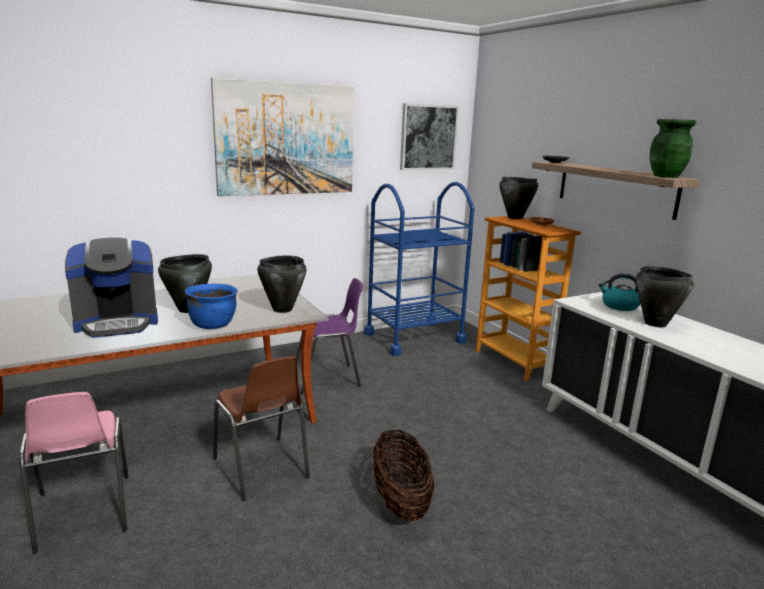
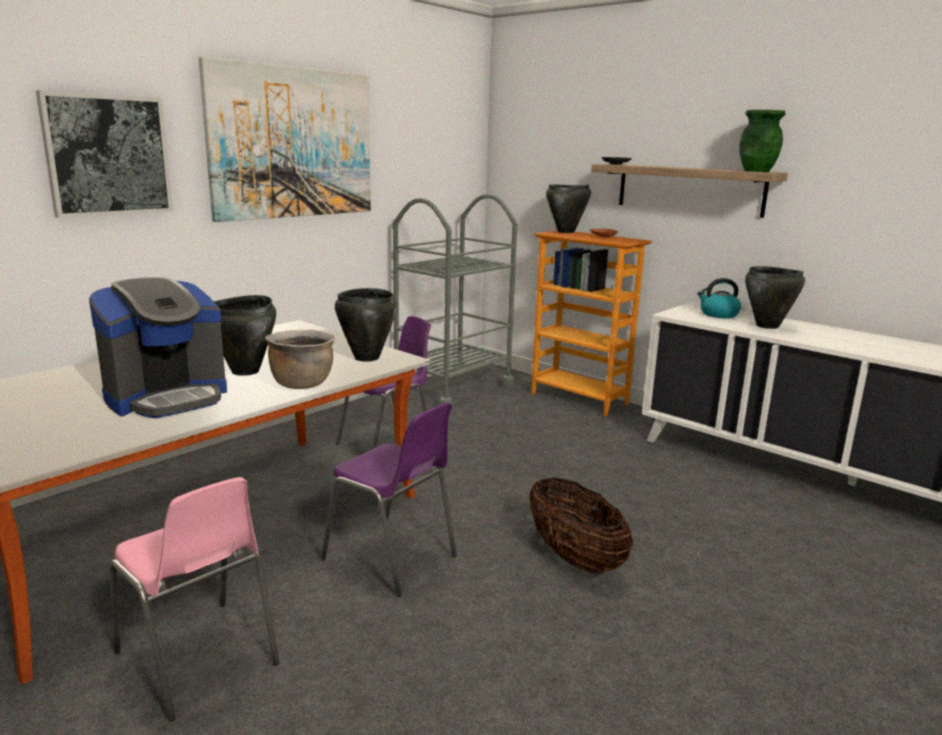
camera: 20 degrees left, 0 degrees up
(213, 324) = (302, 384): blue cooking pot -> brown cooking pot
(262, 469) = (392, 559): brown chair -> purple chair
(414, 337) = (452, 389): blue cart -> grey cart
(428, 137) = (446, 141): picture -> picture (108, 155)

